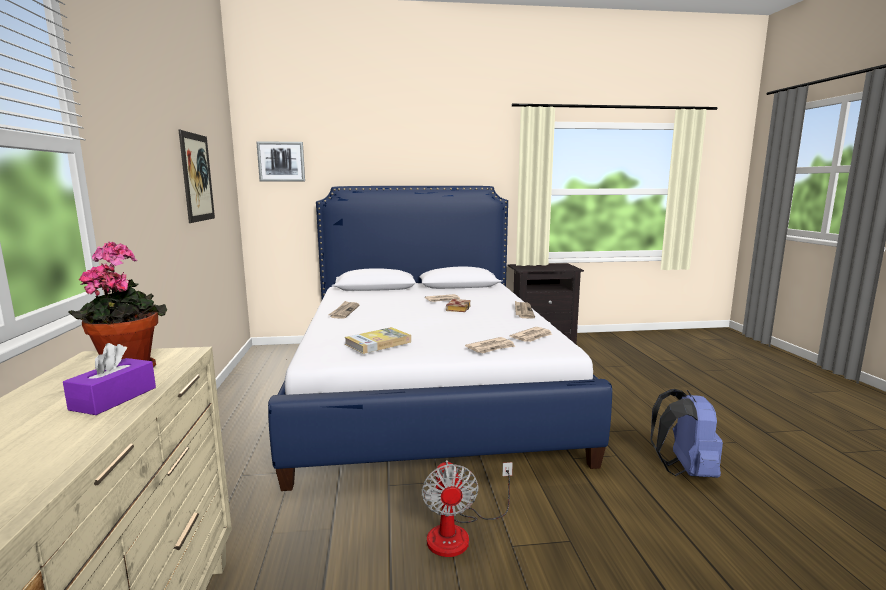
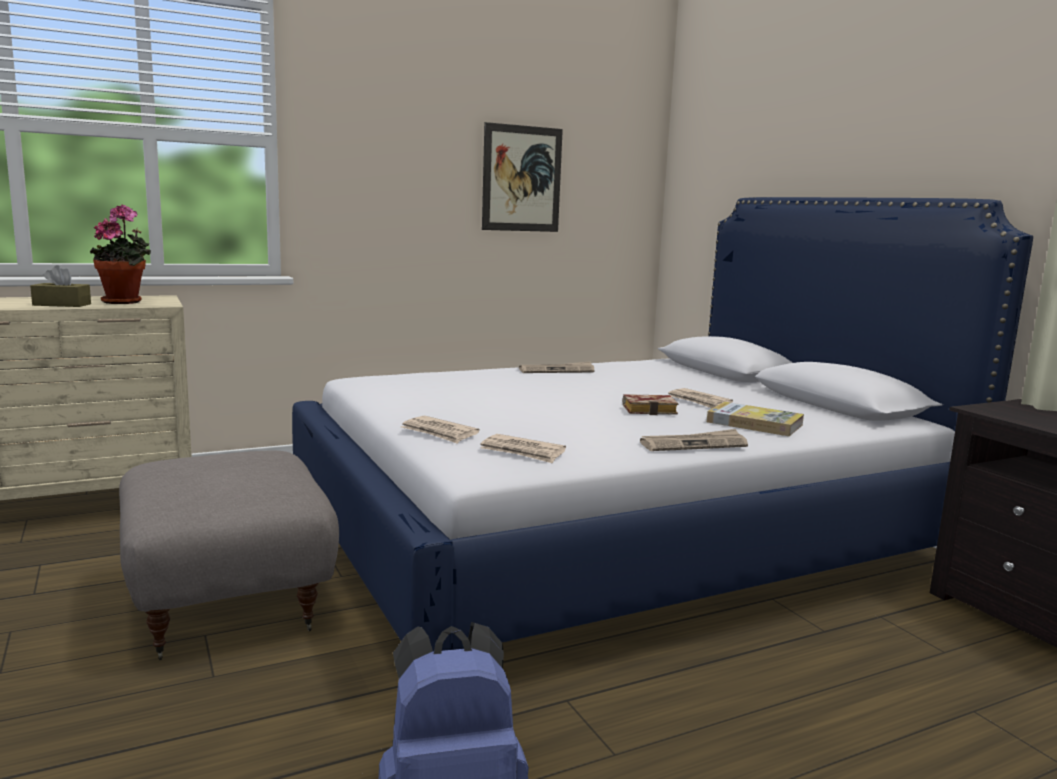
camera: 70 degrees right, 0 degrees up
(114, 398) = (62, 304): purple tissue box -> brown tissue box
(281, 161) = (705, 160): picture -> none
(378, 343) = (415, 389): book -> book (754, 423)
(459, 533) = (231, 600): fan -> grey ottoman

